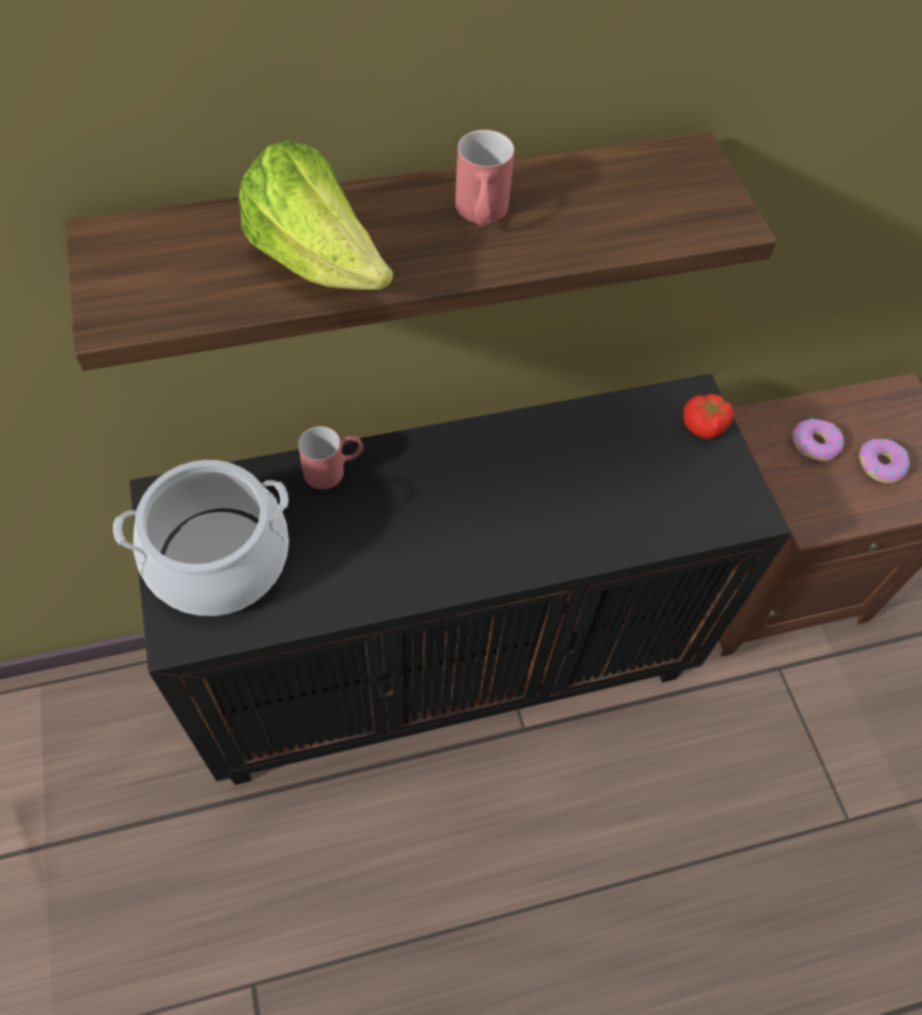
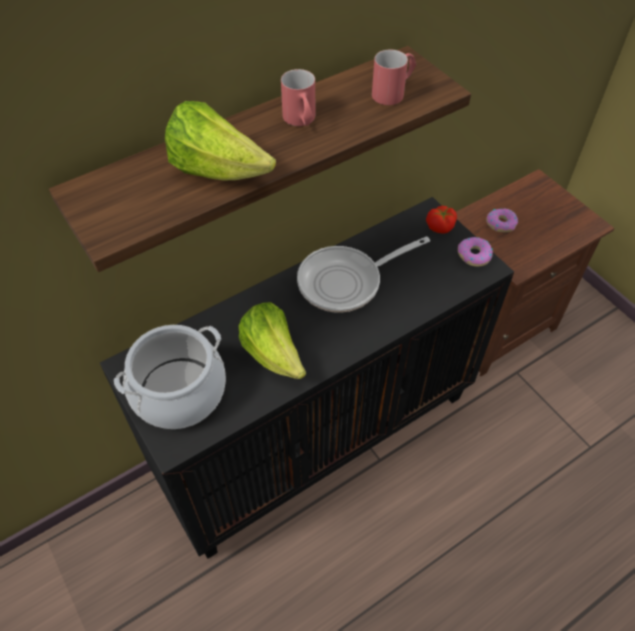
camera: 15 degrees left, 5 degrees down
(334, 469) = (229, 316): red mug -> red mug (393, 92)
(373, 546) = (273, 354): none -> lettuce
(524, 469) = (346, 282): none -> frying pan
(880, 465) = (542, 224): donut -> donut (474, 255)

